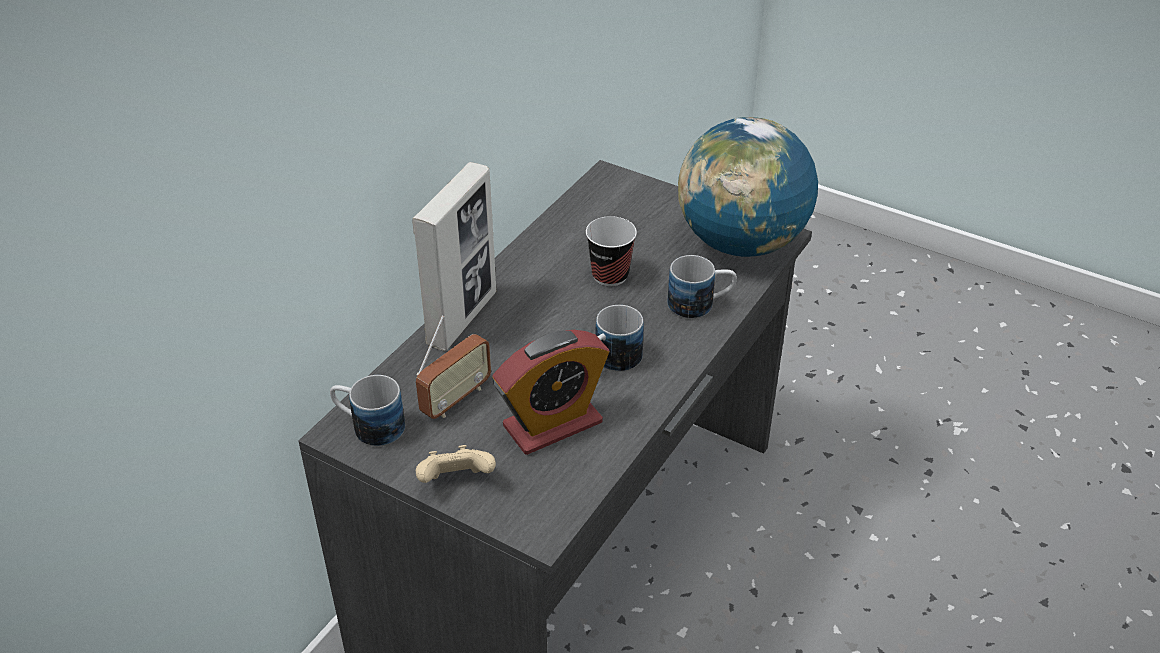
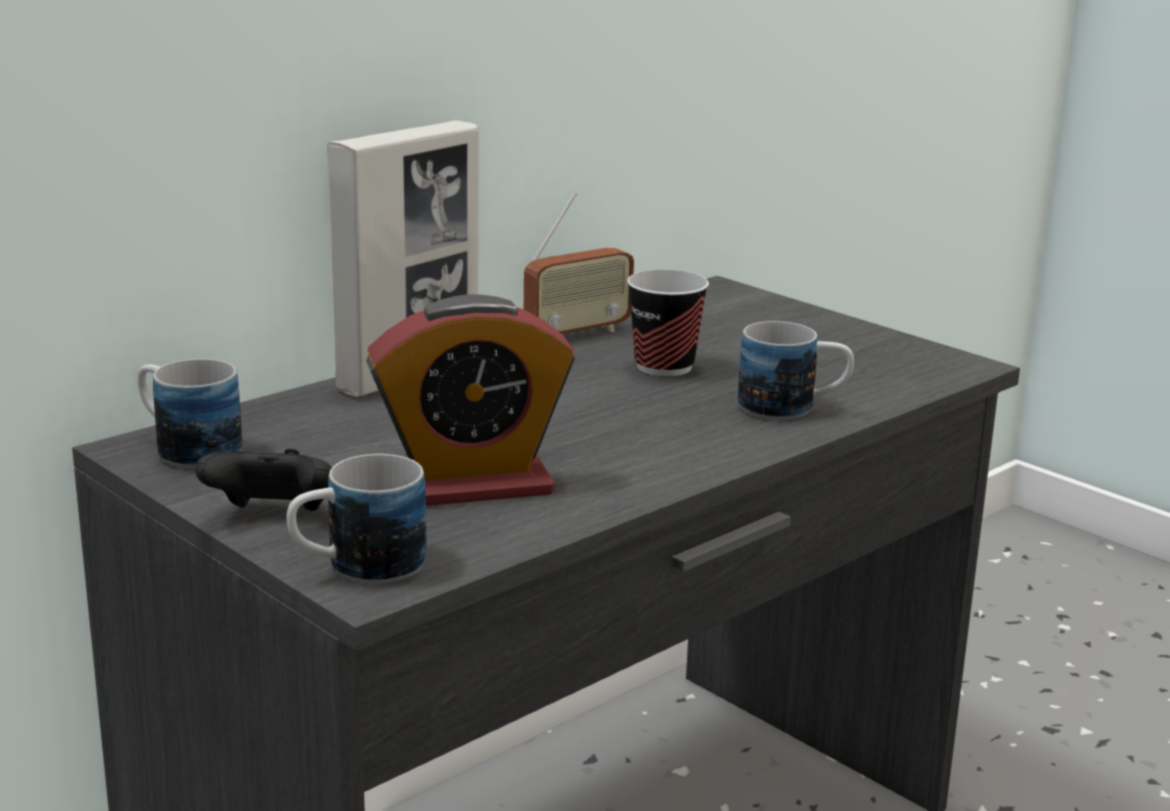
camera: 15 degrees right, 20 degrees down
(455, 399) = (338, 442): radio -> radio (577, 333)
(456, 481) = (272, 517): beige game controller -> black game controller
(611, 362) = (609, 441): mug -> mug (357, 568)
(741, 243) = (894, 364): globe -> none

